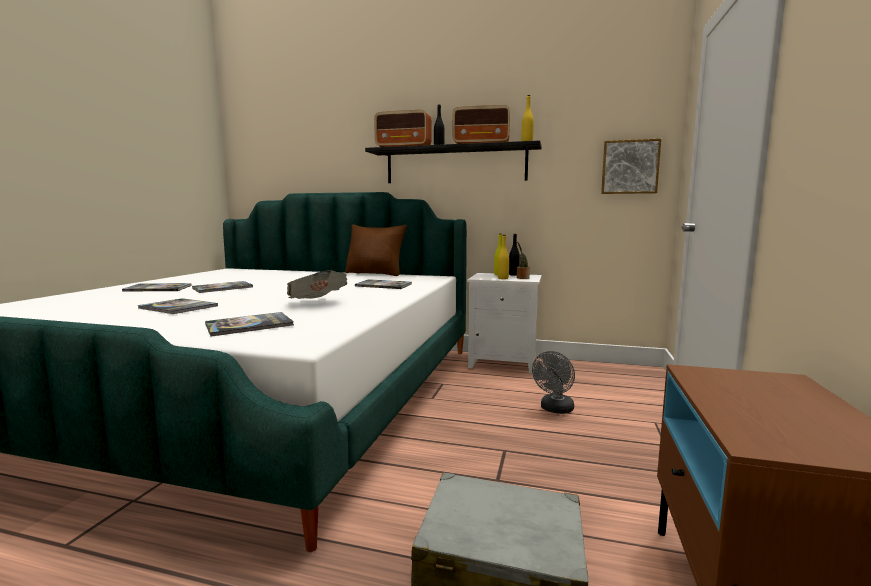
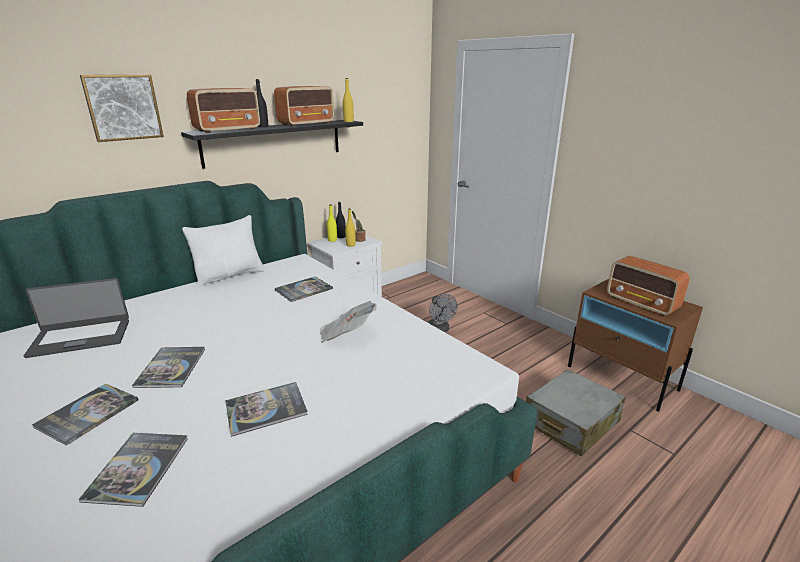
camera: 55 degrees left, 15 degrees up
(246, 274) = (81, 337): none -> laptop
(249, 325) = (403, 381): book -> book (138, 468)
(375, 274) = (230, 275): brown pillow -> white pillow
(630, 167) = (403, 135): picture -> picture (123, 107)
(754, 409) = (642, 303): none -> radio

